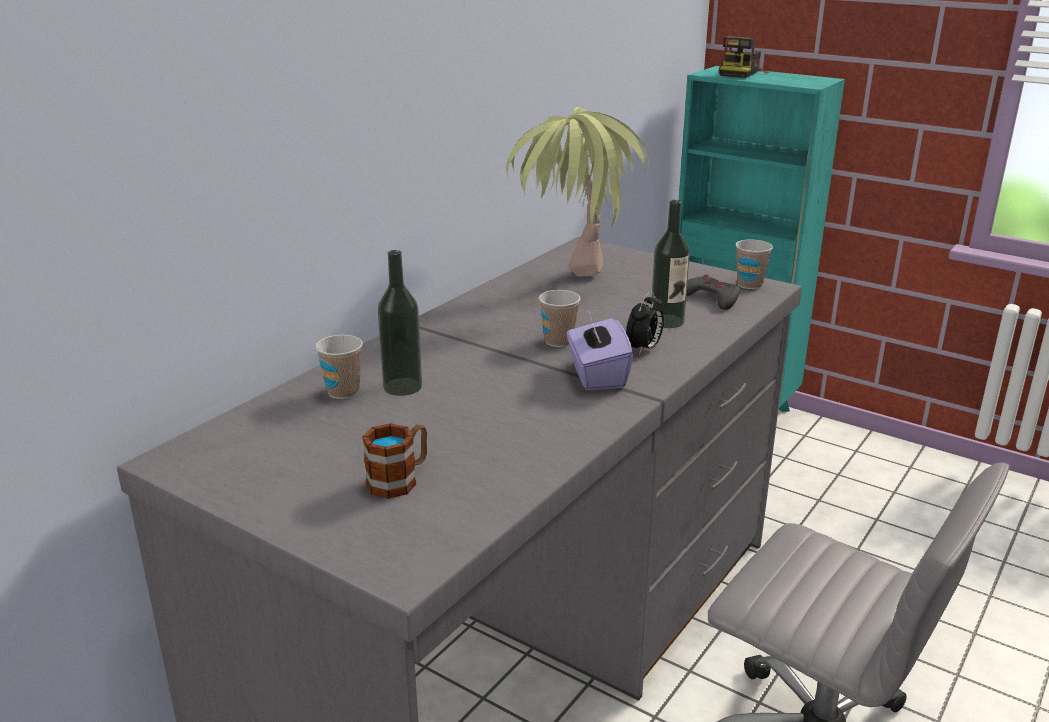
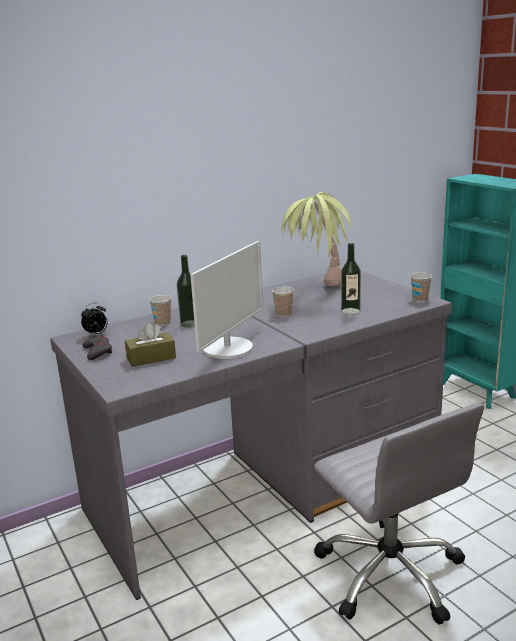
camera: 25 degrees right, 5 degrees down
(400, 479) = (151, 358): mug -> brown tissue box
(534, 431) = (228, 348): none -> monitor
(596, 375) = (285, 330): purple tissue box -> none
(644, 349) = (322, 322): alarm clock -> alarm clock (96, 334)
(710, 298) = (389, 303): grey game controller -> grey game controller (98, 351)
(741, 73) = (481, 178): camera -> none

